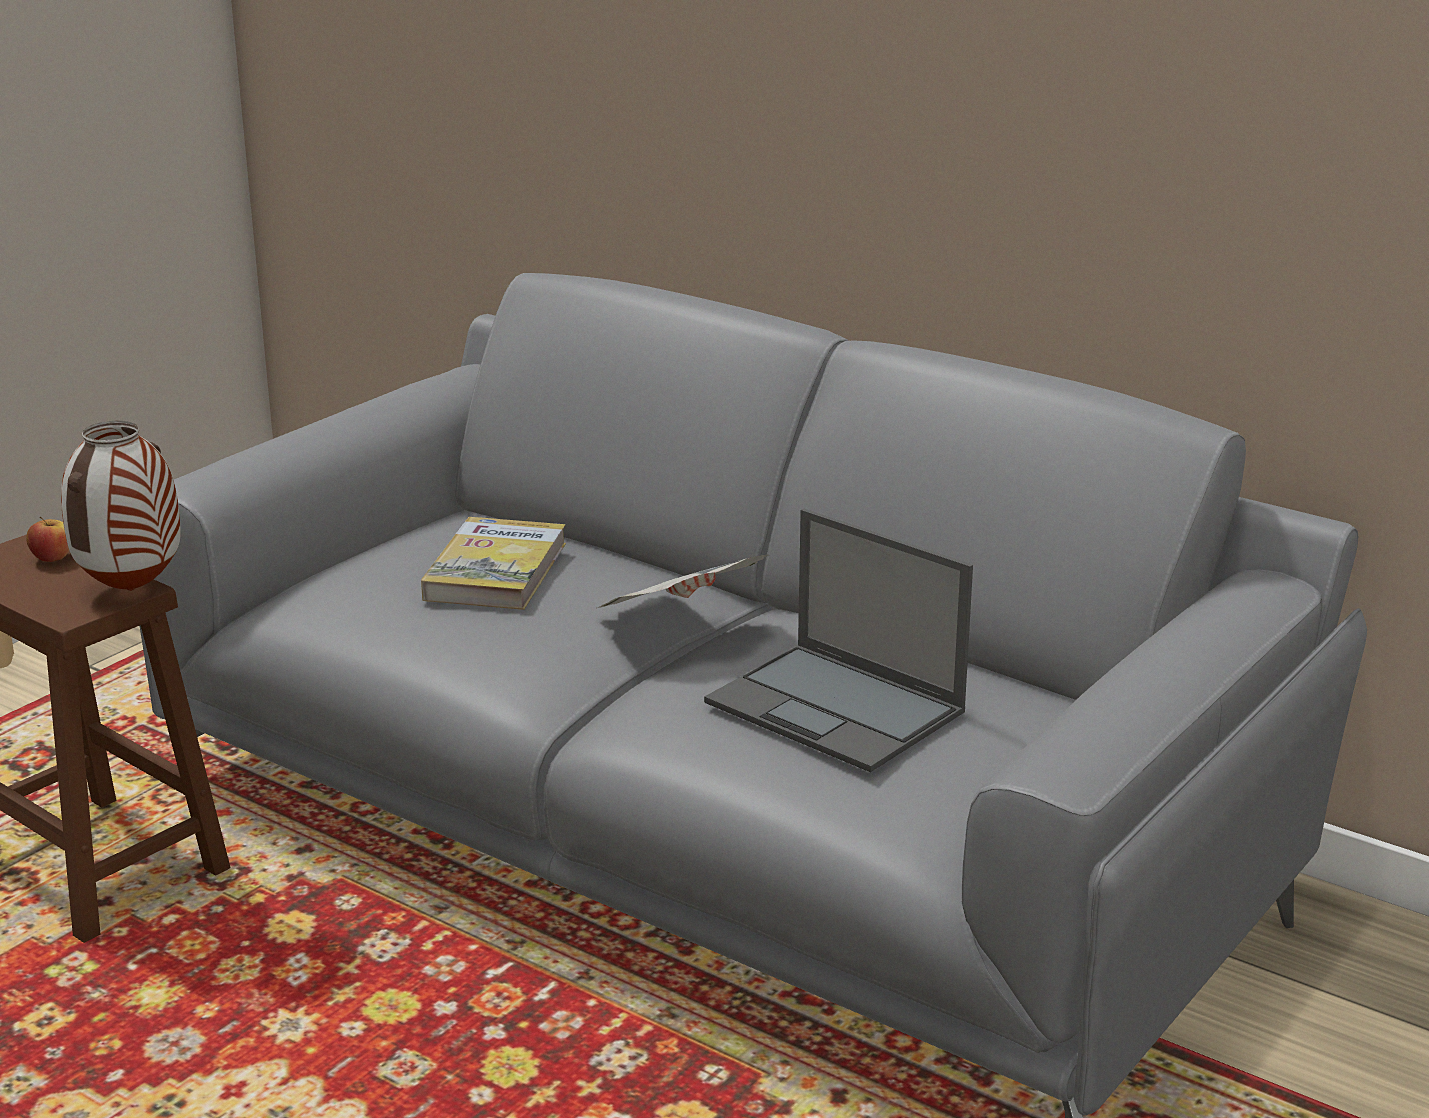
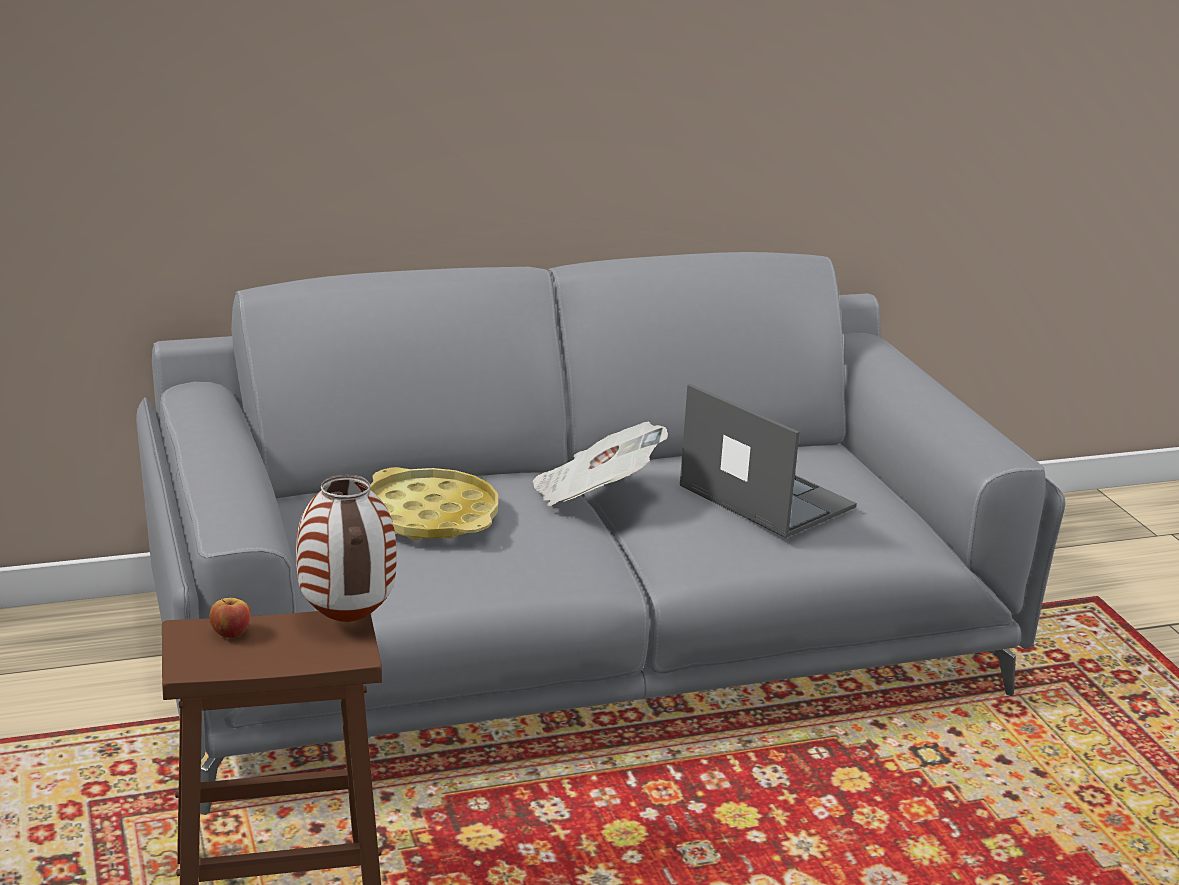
camera: 55 degrees left, 0 degrees up
(495, 571) = (430, 516): book -> yellow tray
(837, 708) = (764, 496): laptop -> laptop turned 120 degrees counterclockwise

